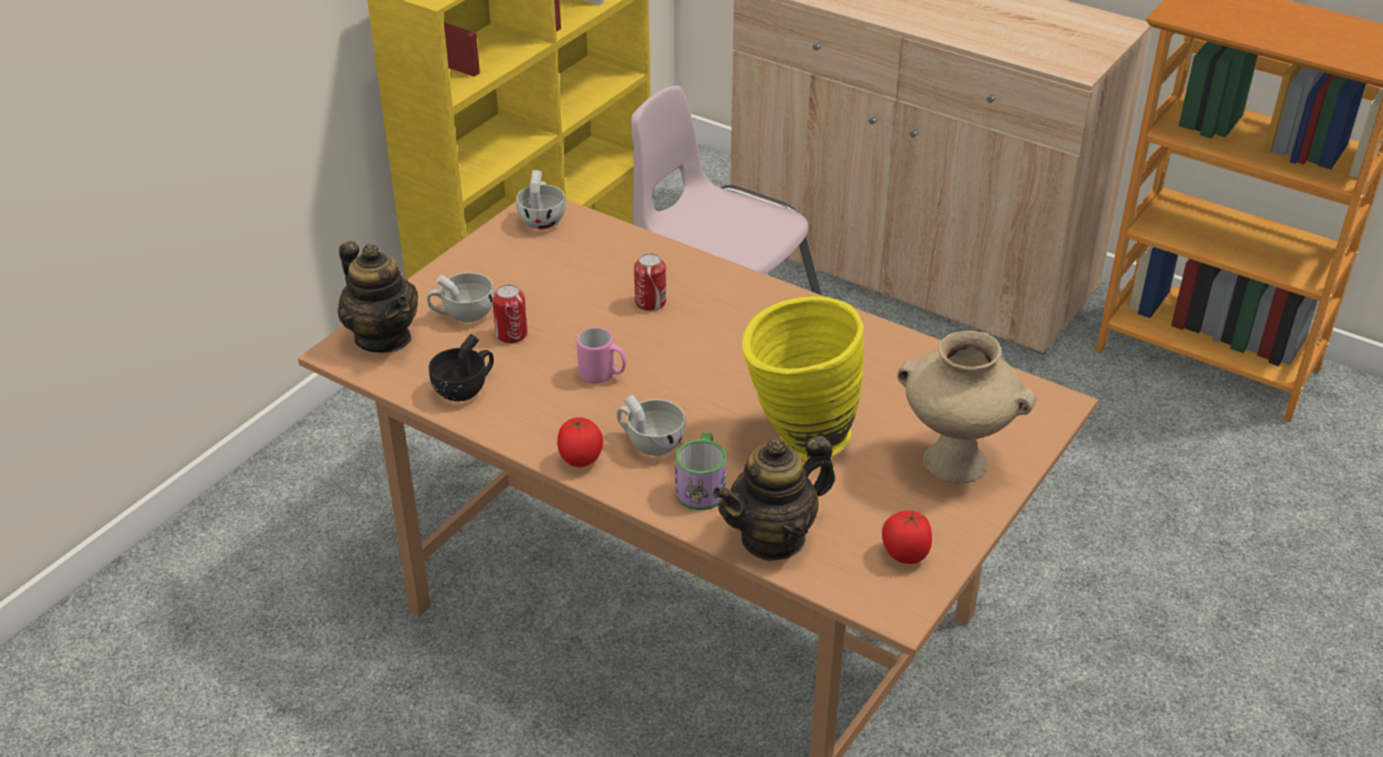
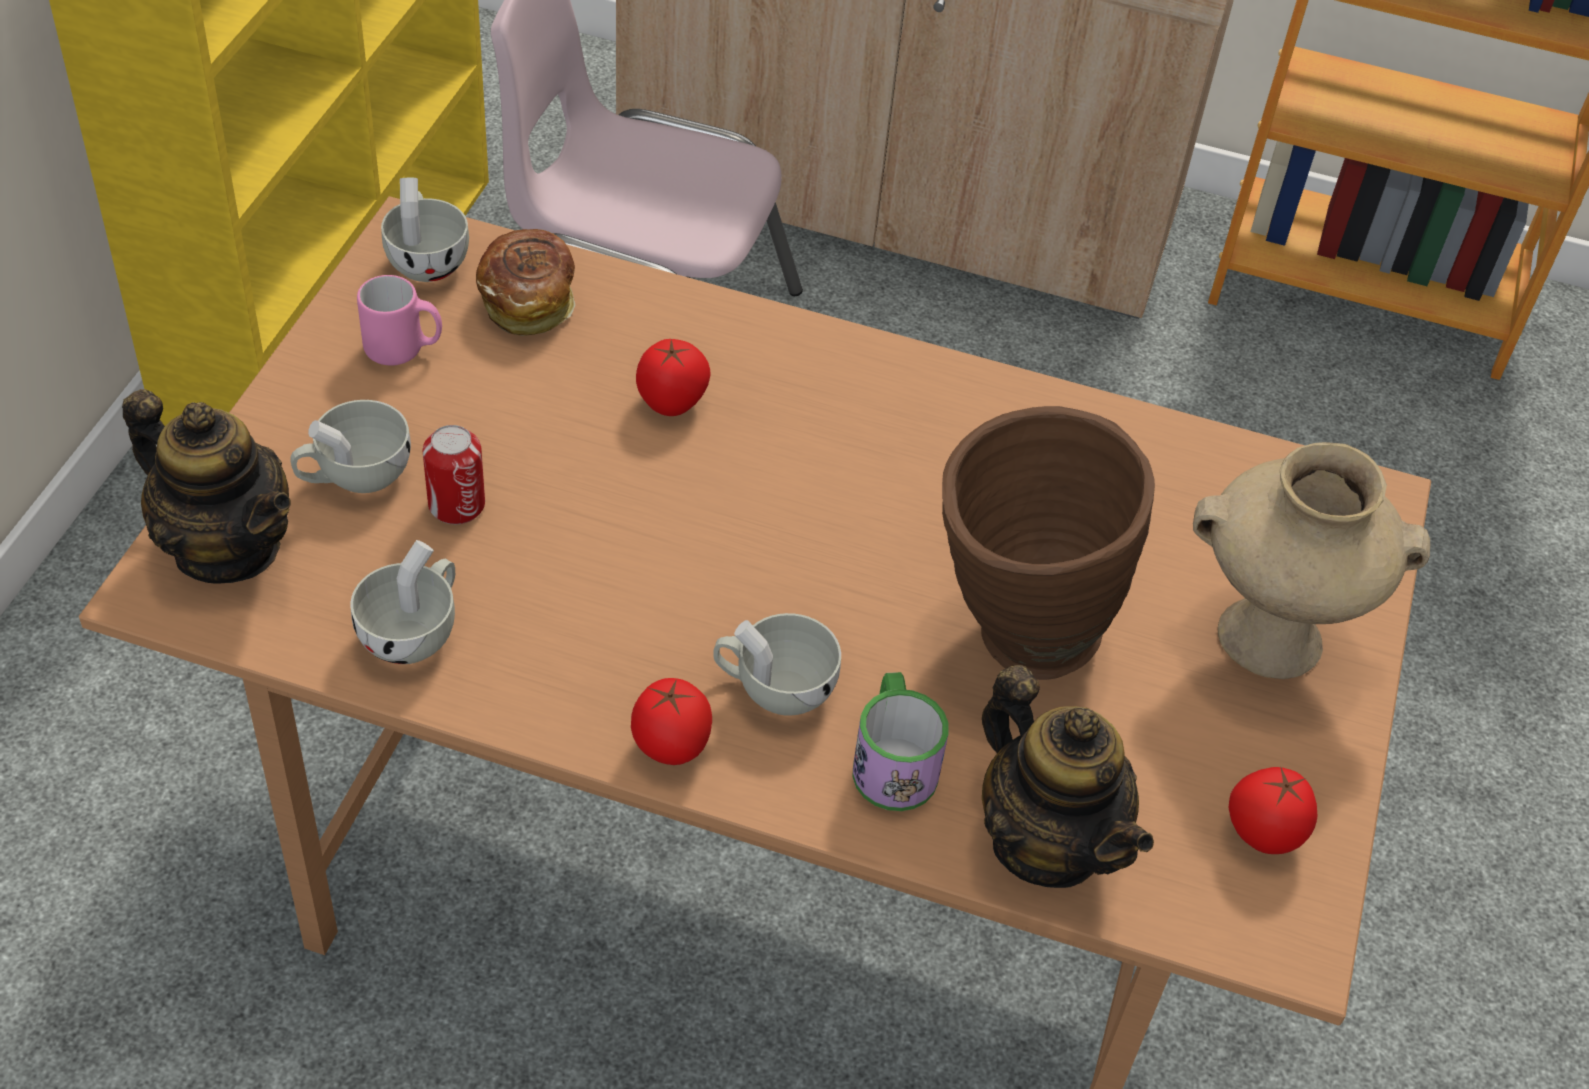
camera: 20 degrees left, 10 degrees up
(465, 388) = (415, 631): black cup -> white cup
(590, 245) = (528, 301): none -> bread
(603, 375) = (645, 564): pink mug -> pink mug (404, 350)
(650, 302) = (672, 403): can -> tomato
(773, 538) = (1046, 842): teapot -> teapot turned 75 degrees counterclockwise
(796, 441) = (1011, 641): yellow vase -> brown vase

